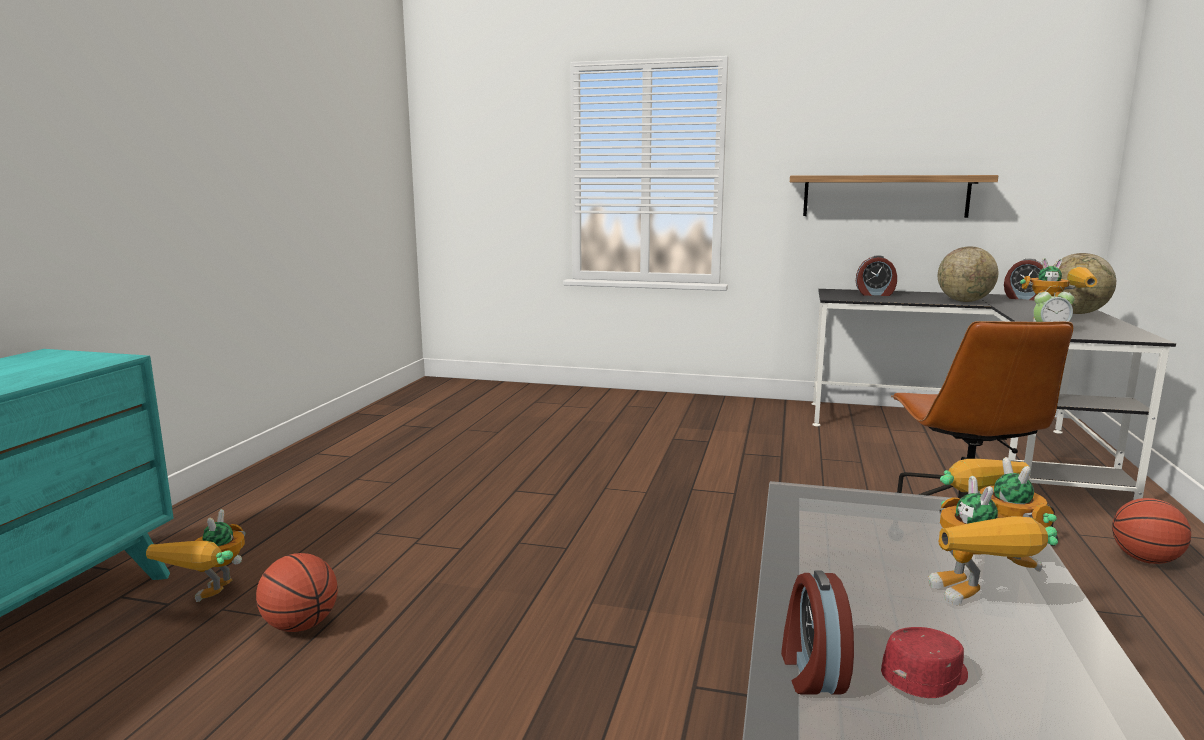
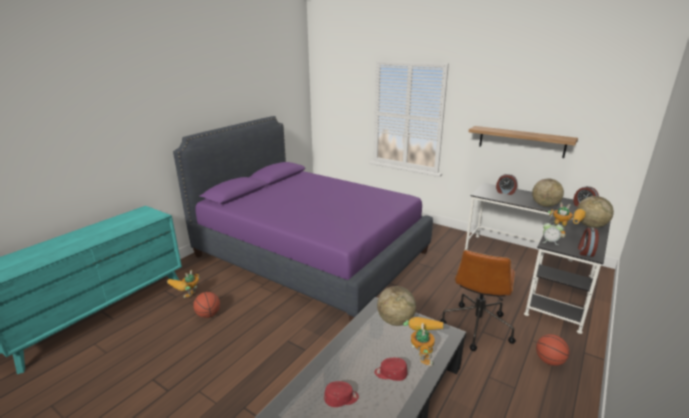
camera: 20 degrees right, 10 degrees up
(499, 469) = (311, 254): none -> purple bed
(811, 672) = (308, 386): alarm clock -> alarm clock (585, 251)
(863, 511) = (395, 321): none -> globe
(974, 602) = (390, 374): toy robot -> red cap

